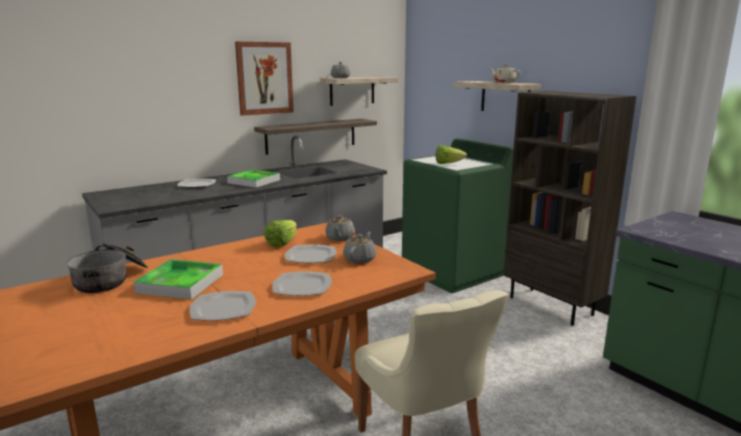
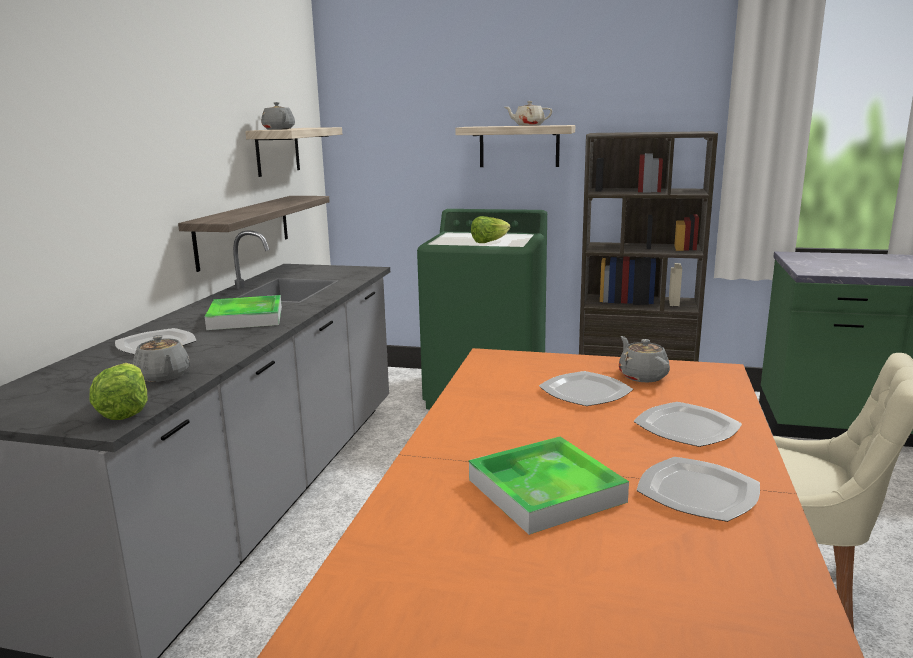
camera: 40 degrees left, 0 degrees up
(111, 280) = (425, 537): cooking pot -> none
(264, 78) = (182, 131): picture -> none
(282, 243) = (502, 389): lettuce -> lettuce (125, 410)
(340, 238) = (547, 361): grey teapot -> grey teapot (163, 376)

